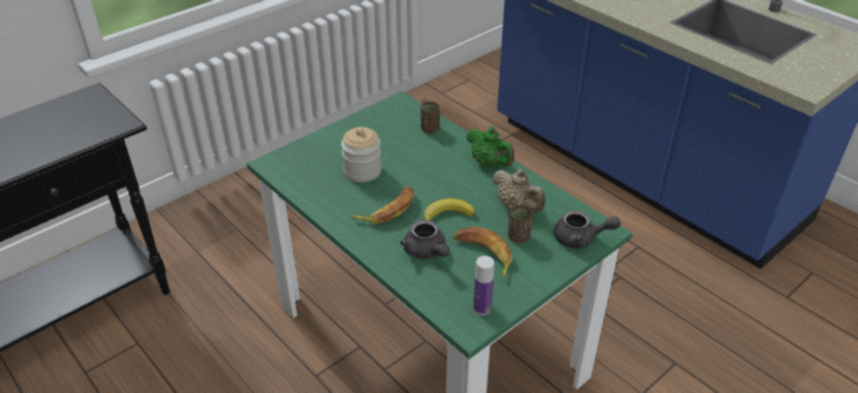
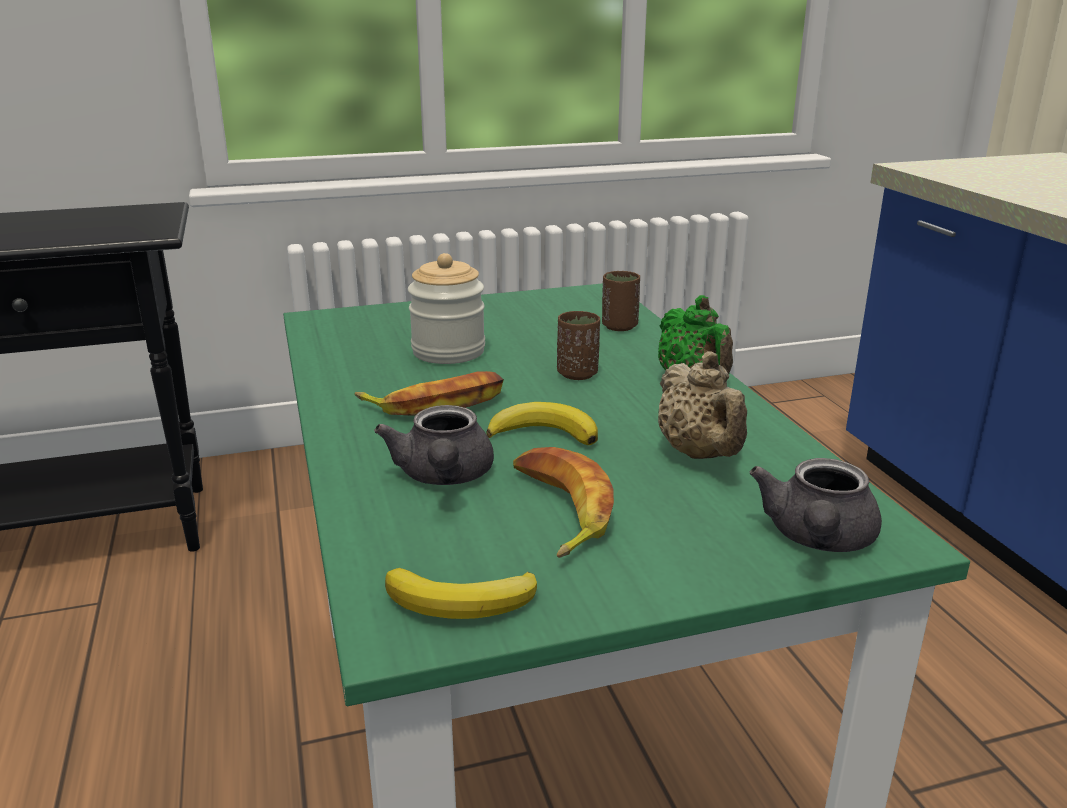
camera: 25 degrees right, 15 degrees down
(482, 308) = (463, 602): bottle -> banana
(518, 237) = (664, 500): brown cup -> brown cup (577, 374)
(580, 239) = (817, 539): grey teapot -> grey teapot turned 75 degrees clockwise

